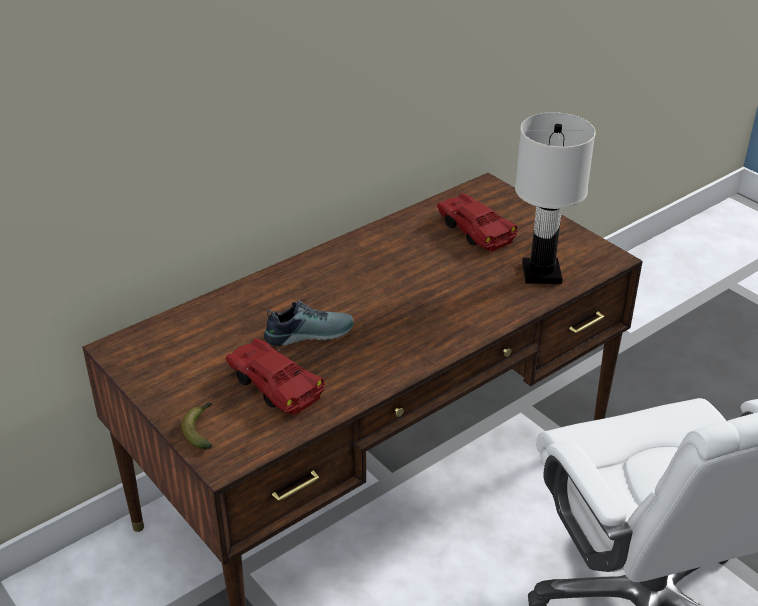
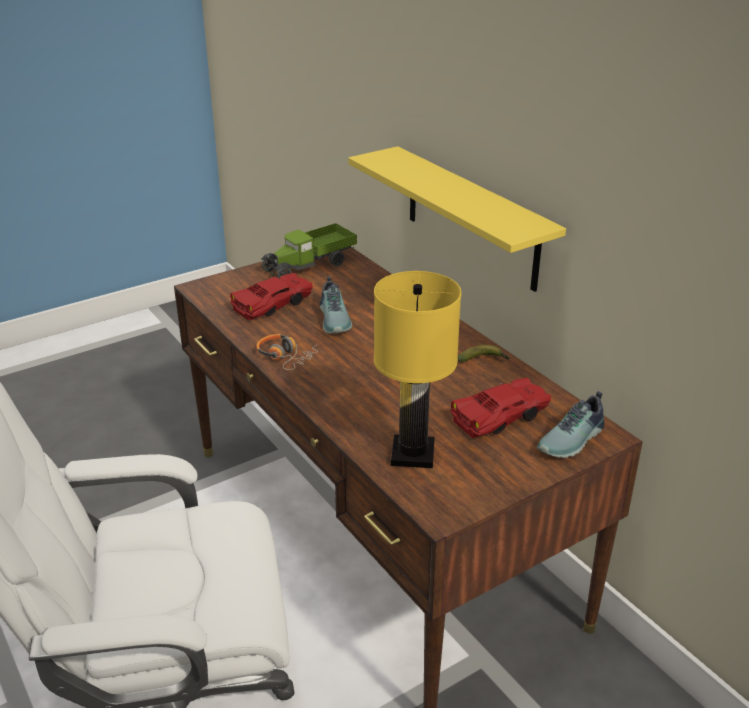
camera: 95 degrees right, 5 degrees down
(163, 365) = (310, 265): none -> toy truck
(201, 429) = (235, 279): banana -> banana (483, 360)
(288, 150) = (471, 218): none -> yellow shelf
(396, 361) = (285, 357): none -> headphones
(497, 199) = (573, 440): none -> shoe
(542, 272) = (413, 454): white table lamp -> yellow table lamp

